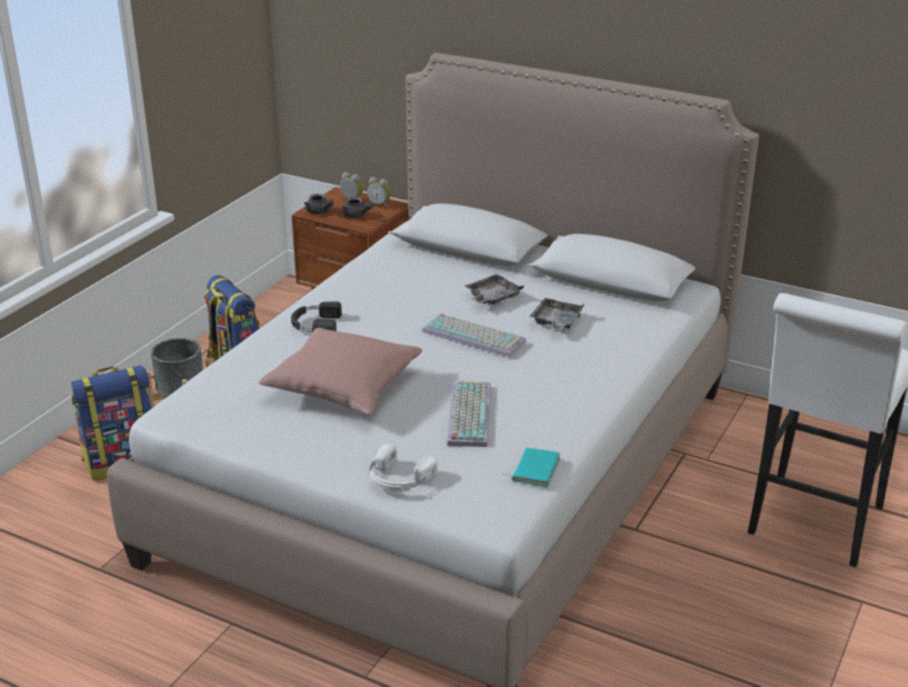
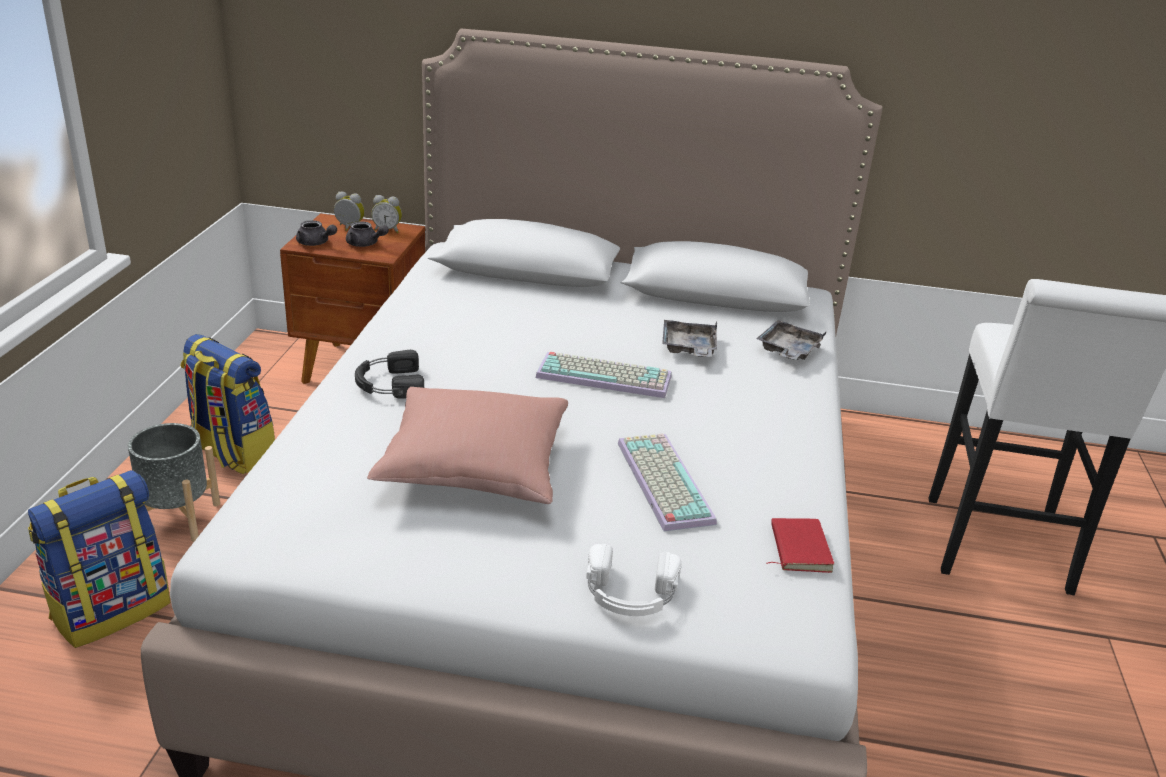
camera: 20 degrees left, 0 degrees up
(492, 298) = (594, 326): grey tray -> grey tray (788, 351)
(534, 469) = (797, 548): turquoise book -> red book

